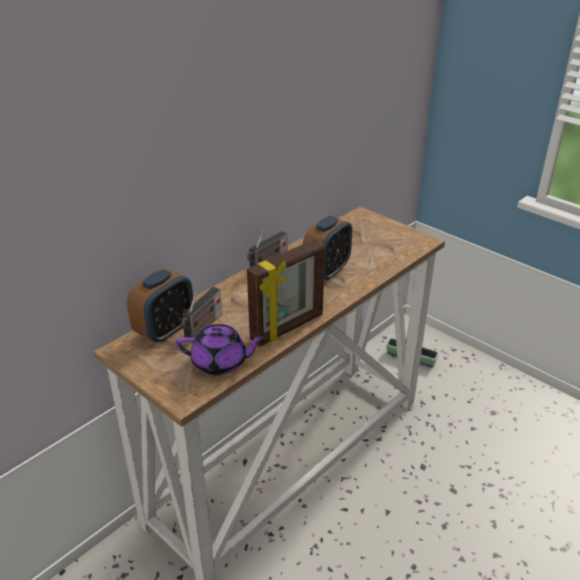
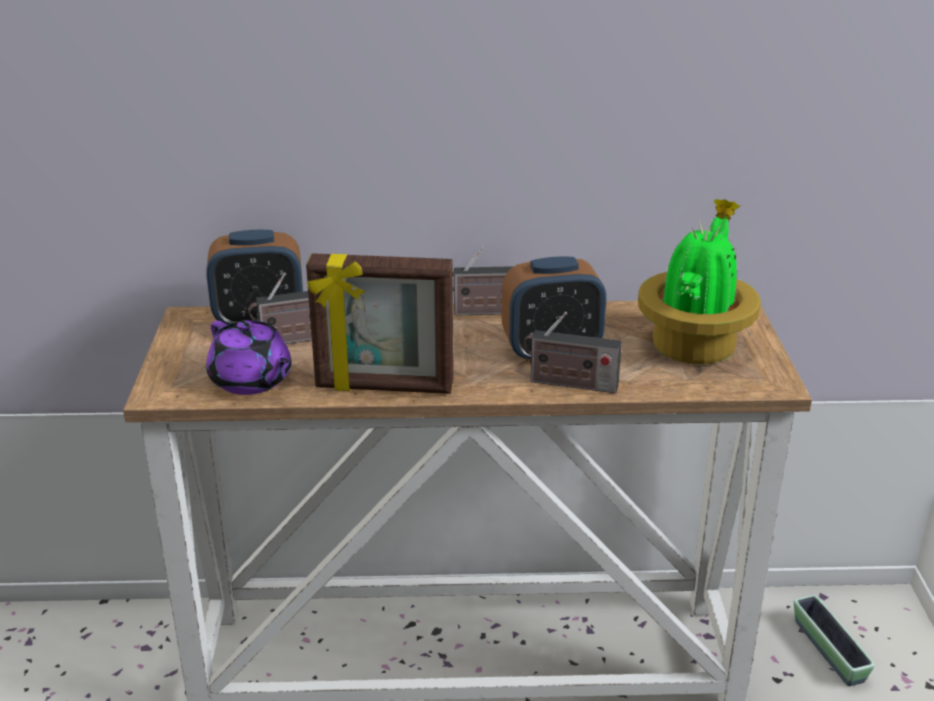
camera: 45 degrees right, 5 degrees down
(358, 282) = (569, 384): none -> radio
(372, 238) = (694, 344): none -> potted plant

